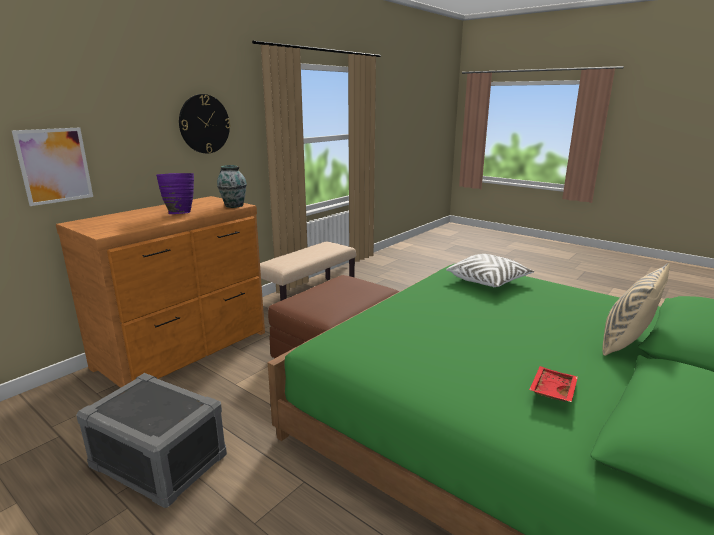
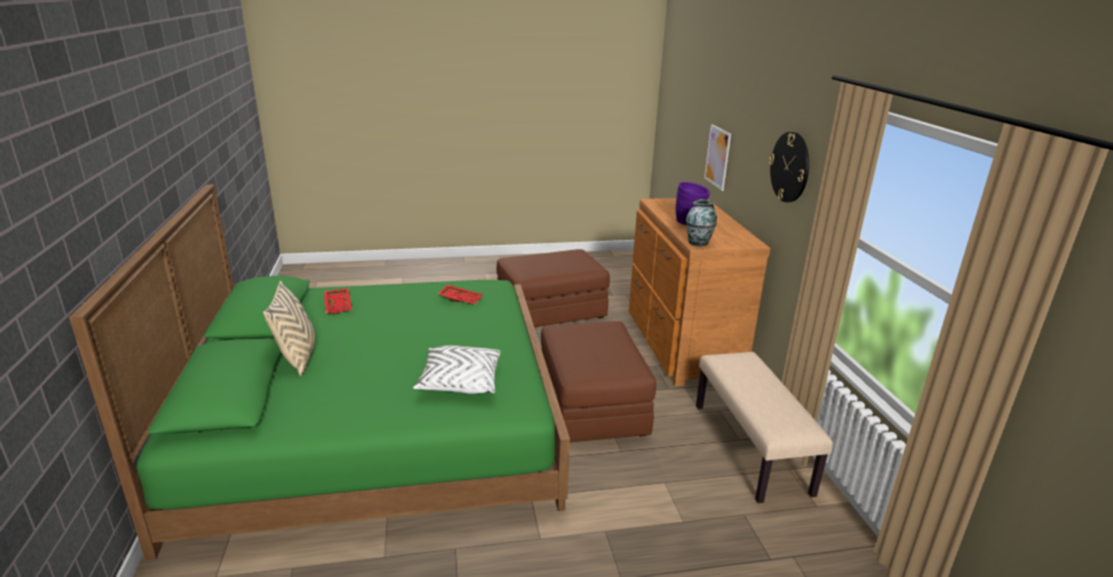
camera: 130 degrees right, 5 degrees up
(158, 461) = (551, 310): grey storage box -> brown ottoman
(394, 335) = (461, 299): none -> red tray

